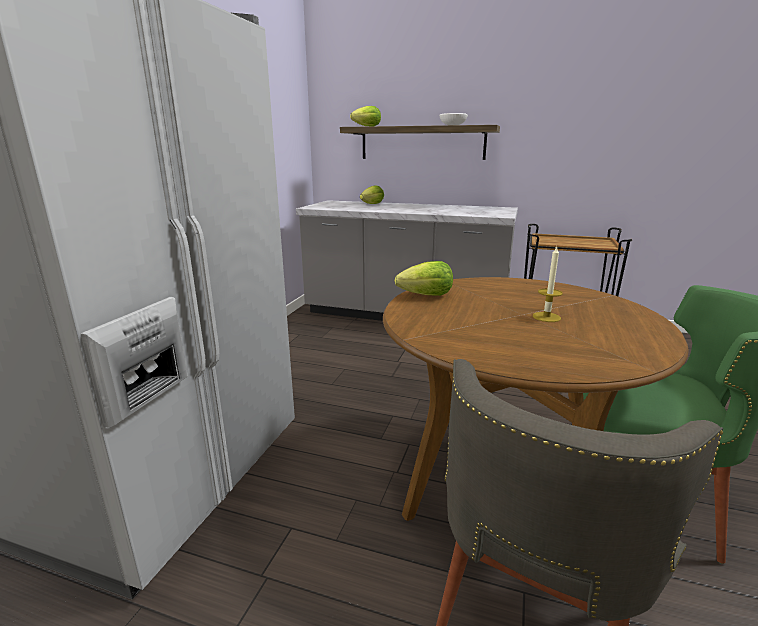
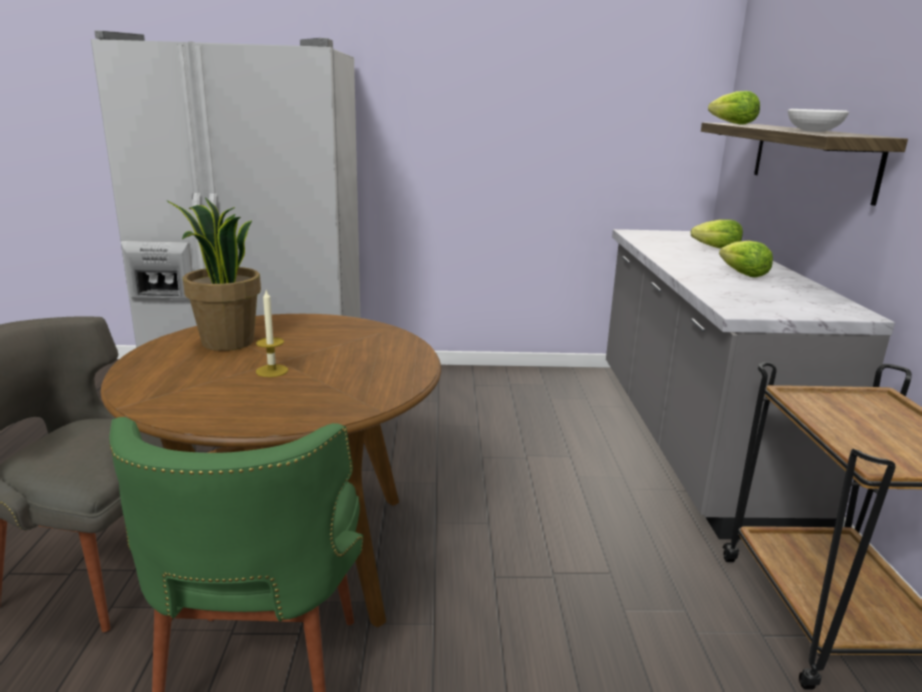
camera: 70 degrees right, 0 degrees up
(426, 296) = (330, 323): lettuce -> lettuce (743, 274)
(471, 330) = (227, 342): none -> potted plant

